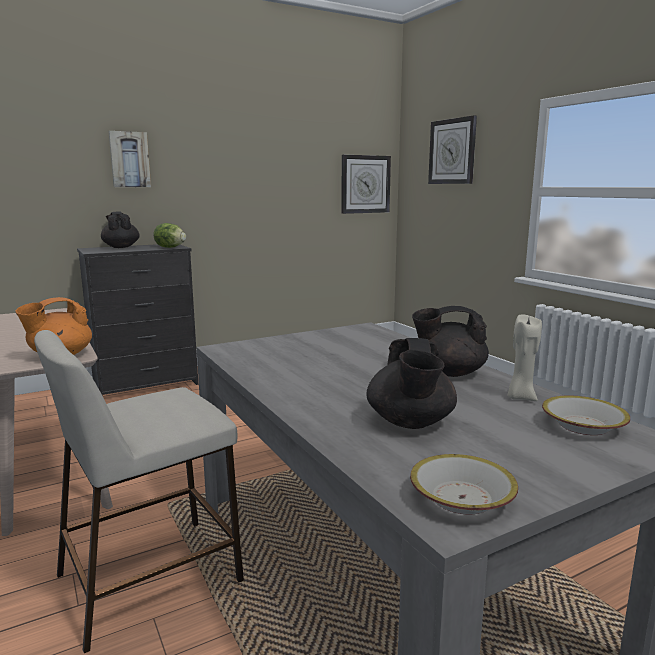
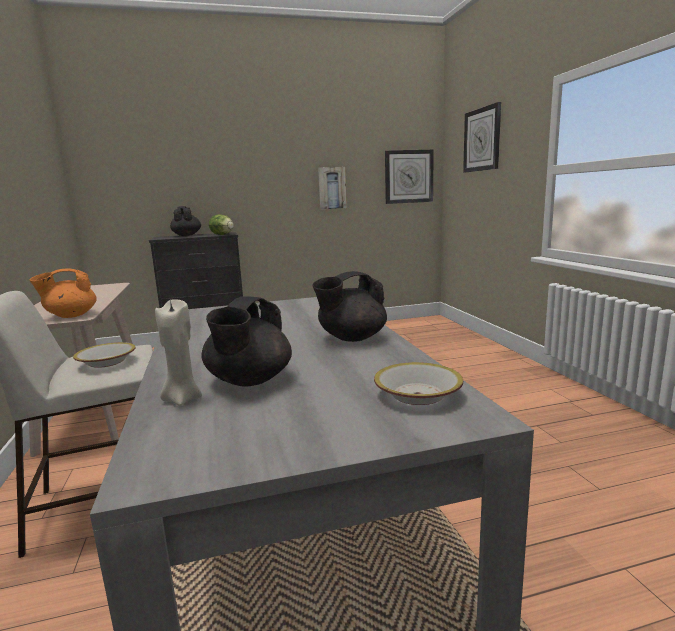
camera: 15 degrees right, 0 degrees up
(129, 159) = (195, 164): picture -> picture (332, 188)
(449, 372) = (351, 338): black teapot -> black teapot turned 45 degrees counterclockwise
(461, 498) = (191, 456): bowl -> bowl (106, 362)
(520, 397) = (389, 363): beige candle -> beige candle (182, 399)

